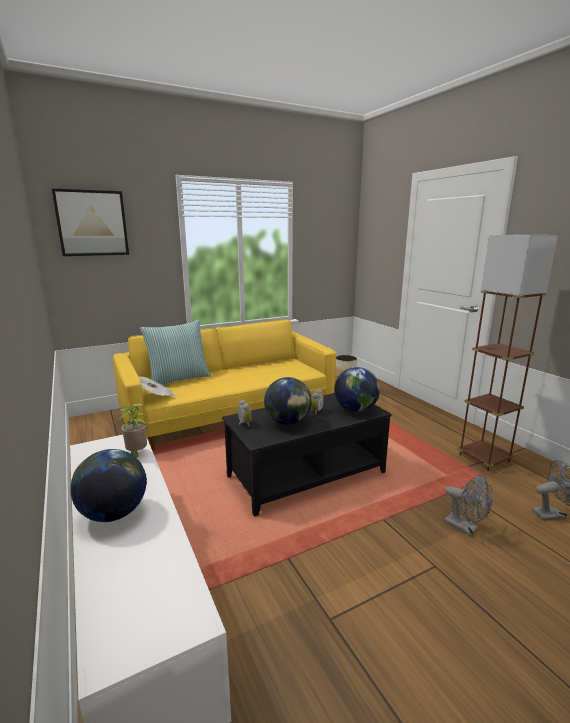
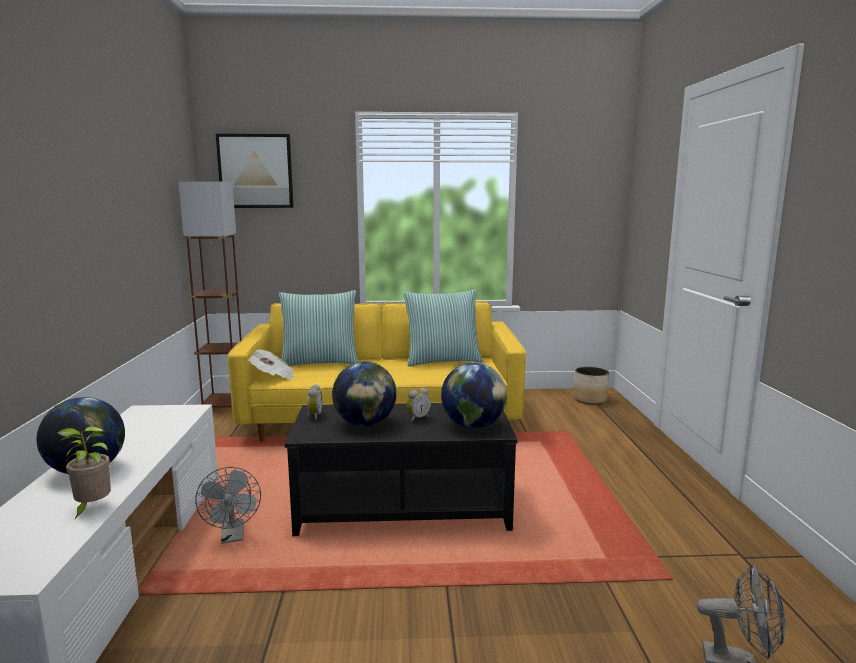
camera: 25 degrees right, 5 degrees down
(136, 454) = (174, 425): potted plant -> potted plant (91, 508)
(266, 365) = (442, 361): none -> pillow
(465, 528) = (557, 634): grey fan -> grey fan (233, 537)
(484, 458) = (701, 552): brown floor lamp -> brown floor lamp (224, 406)

